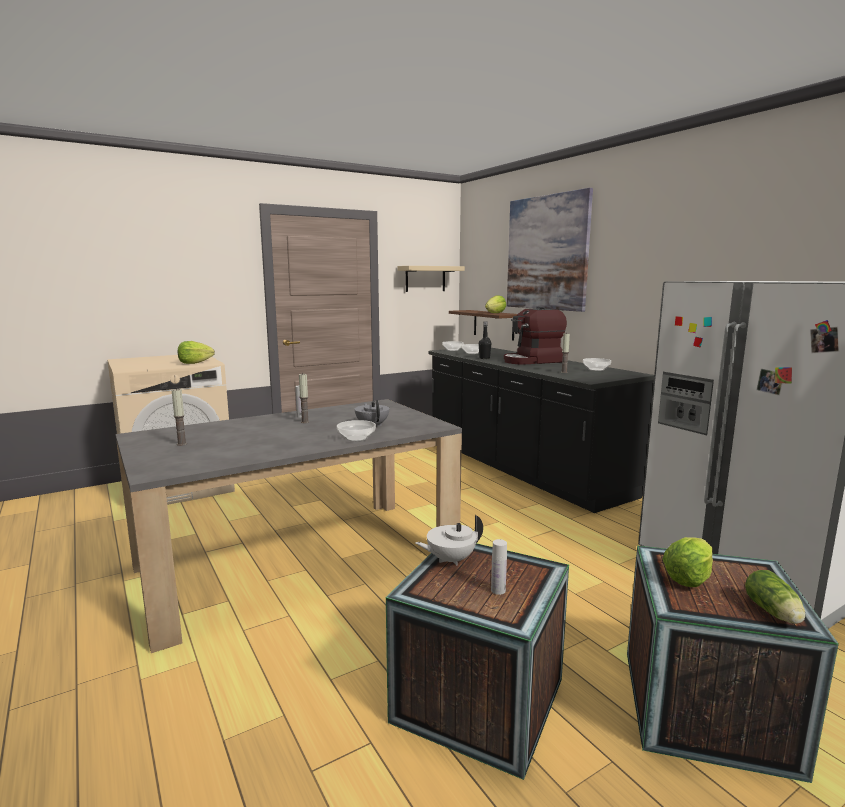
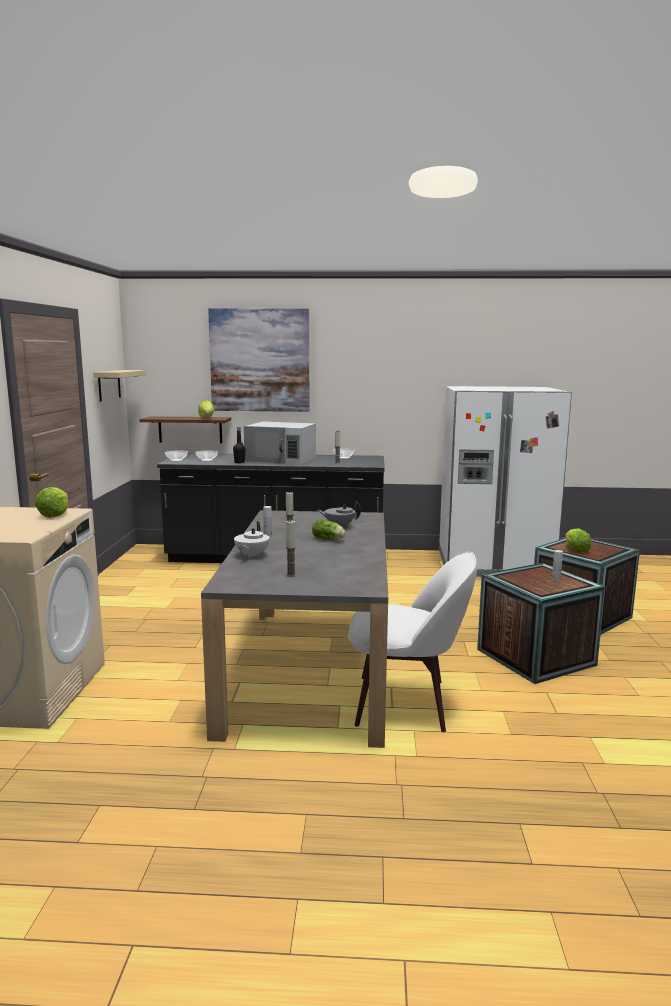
camera: 55 degrees left, 0 degrees up
(258, 636) = (406, 702): none -> white chair
(357, 438) = (366, 534): bowl -> none
(450, 560) = (512, 580): white teapot -> white teapot (251, 555)
(532, 361) = (281, 459): coffee machine -> white microwave
(774, 613) = (614, 549): lettuce -> lettuce (329, 539)

